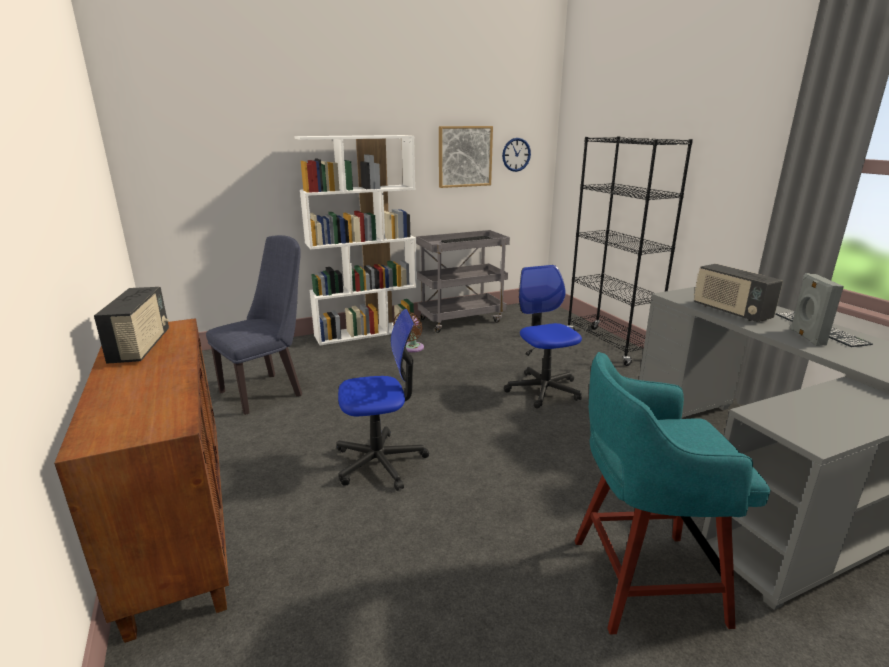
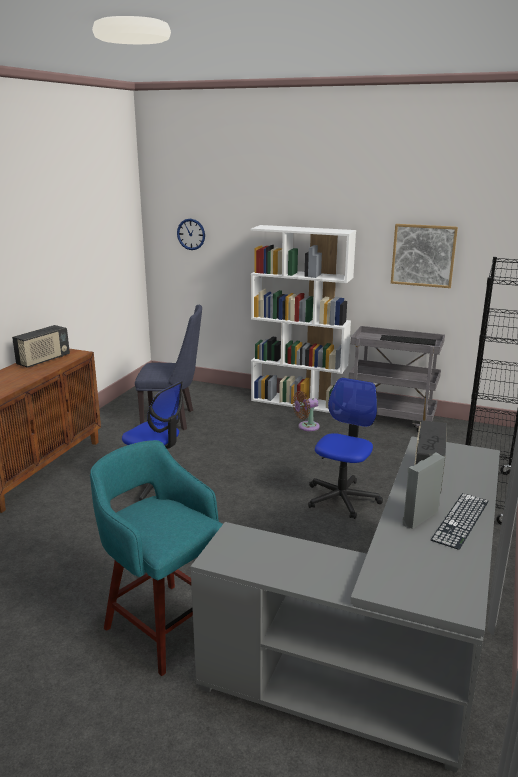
camera: 45 degrees right, 0 degrees up
(516, 154) = (488, 259): wall clock -> wall clock (191, 234)

